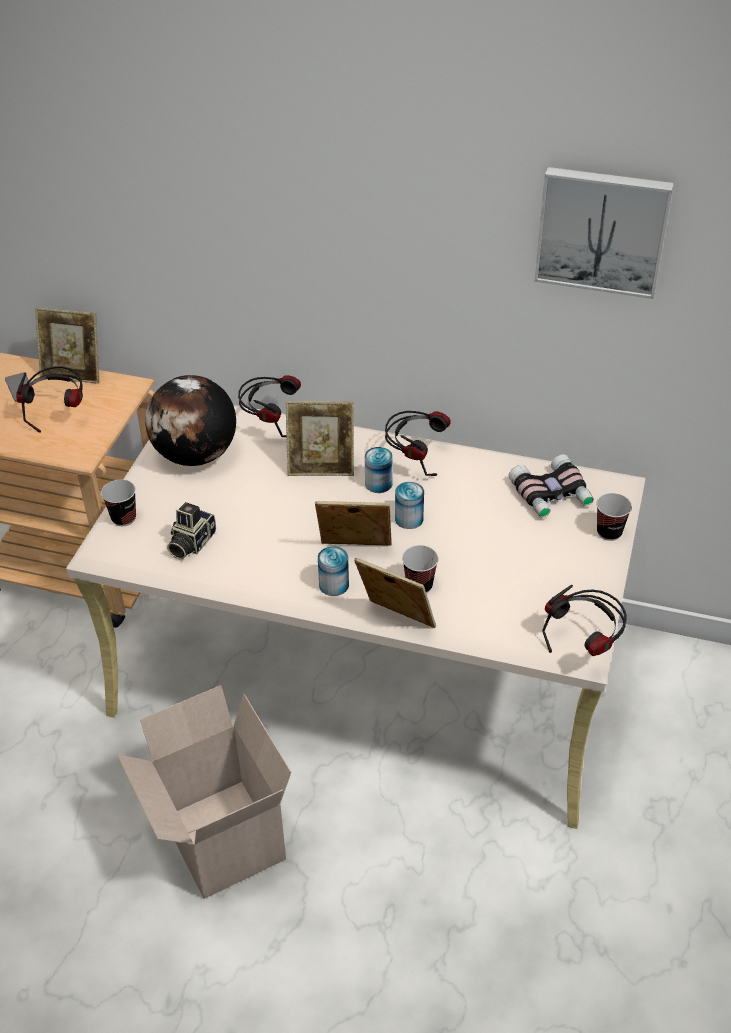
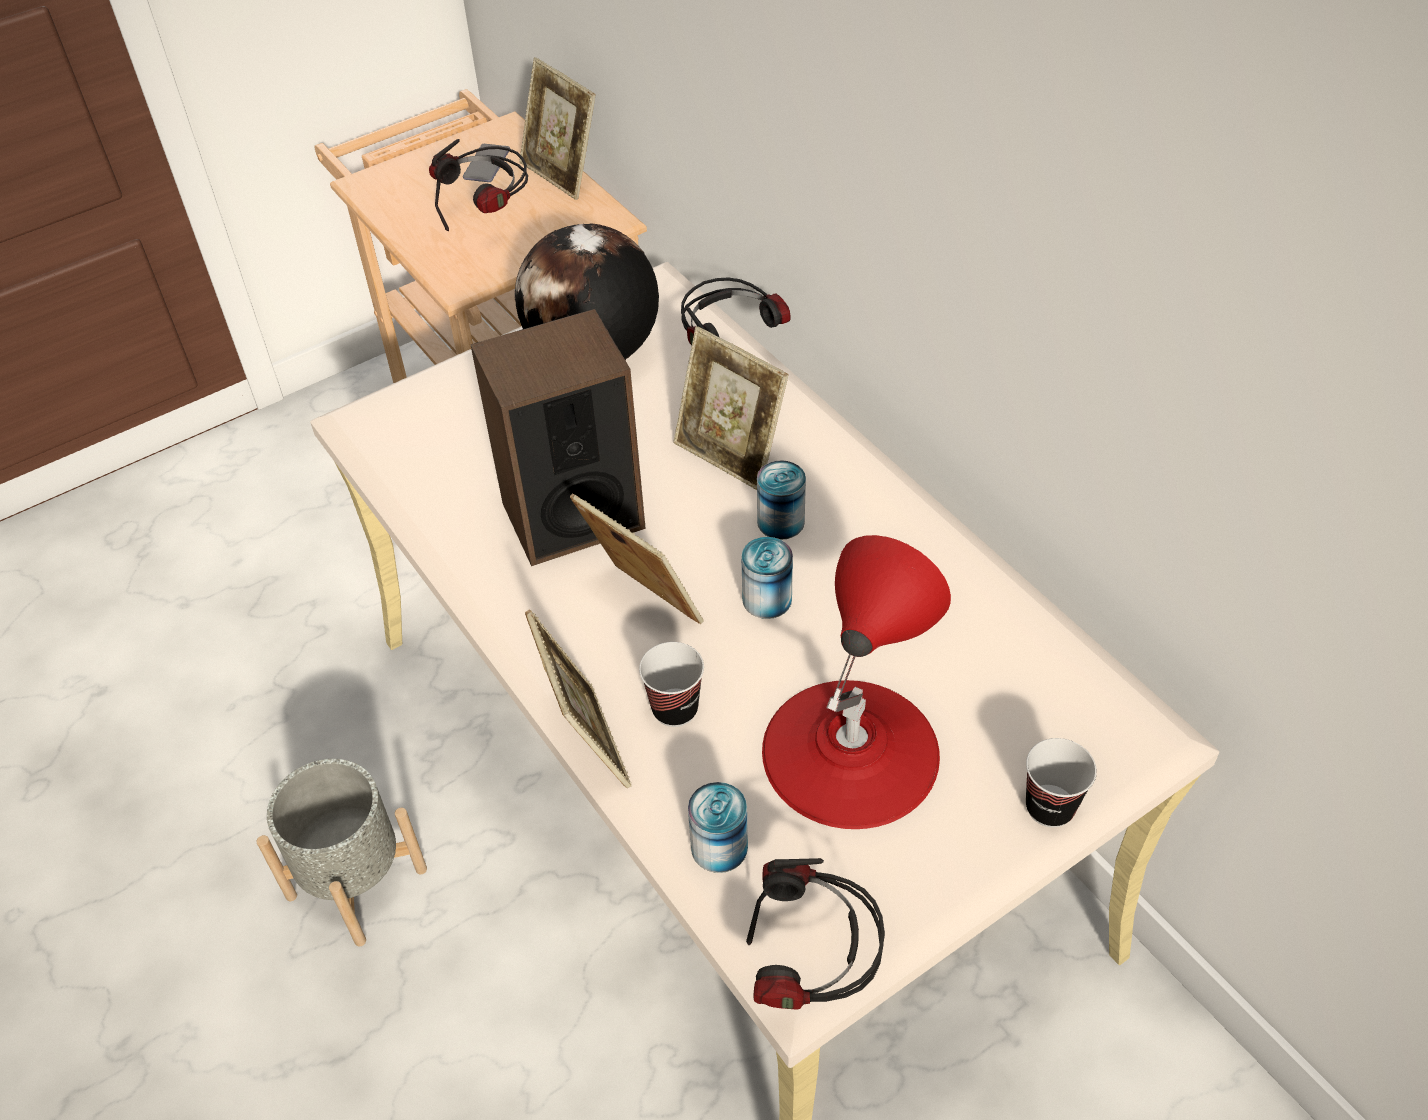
camera: 40 degrees right, 5 degrees up
(124, 518) = (426, 391): cup -> none
(190, 543) = (462, 469): camera -> none
(219, 839) = (356, 882): cardboard box -> grey planter
(274, 533) = (572, 515): none -> speaker
(334, 585) = (567, 635): can -> can (719, 847)
(415, 459) = (869, 514): headphones -> none
(511, 558) = (850, 751): none -> red table lamp
(552, 495) = (1019, 689): binoculars -> none
(602, 230) = (1246, 241): picture -> none

